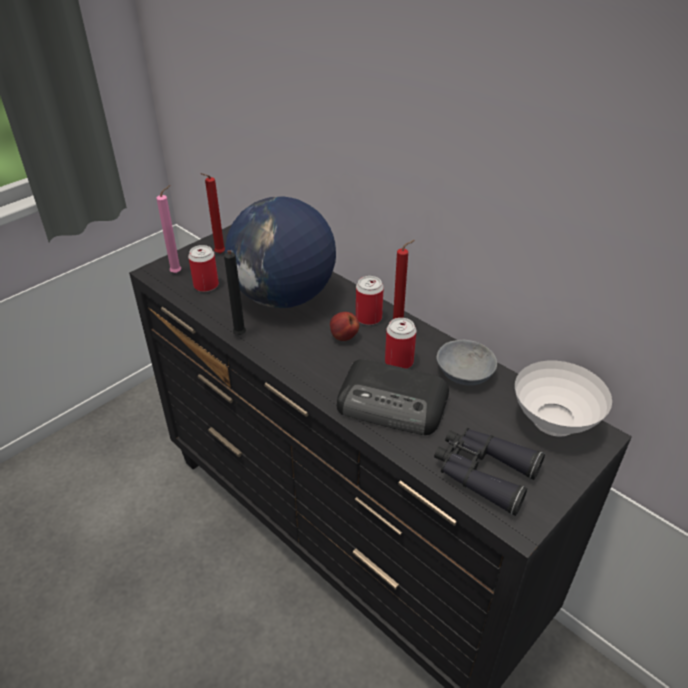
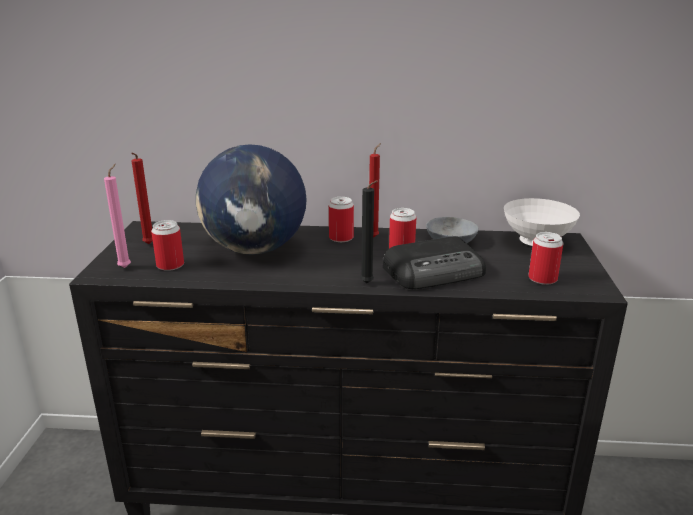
camera: 40 degrees left, 15 degrees down
(239, 336) = (256, 282): black candle -> black candle (368, 284)
(343, 337) = (341, 253): apple -> none
(483, 473) = (542, 279): black binoculars -> can

